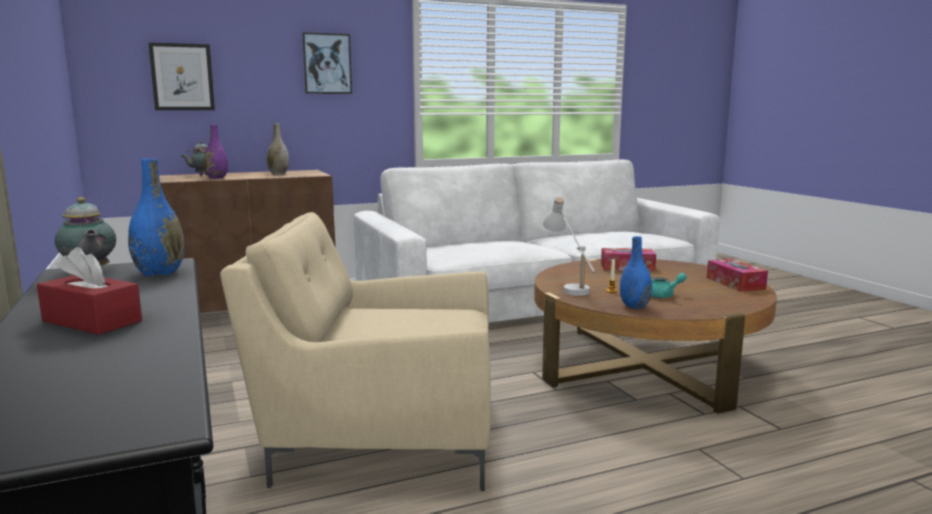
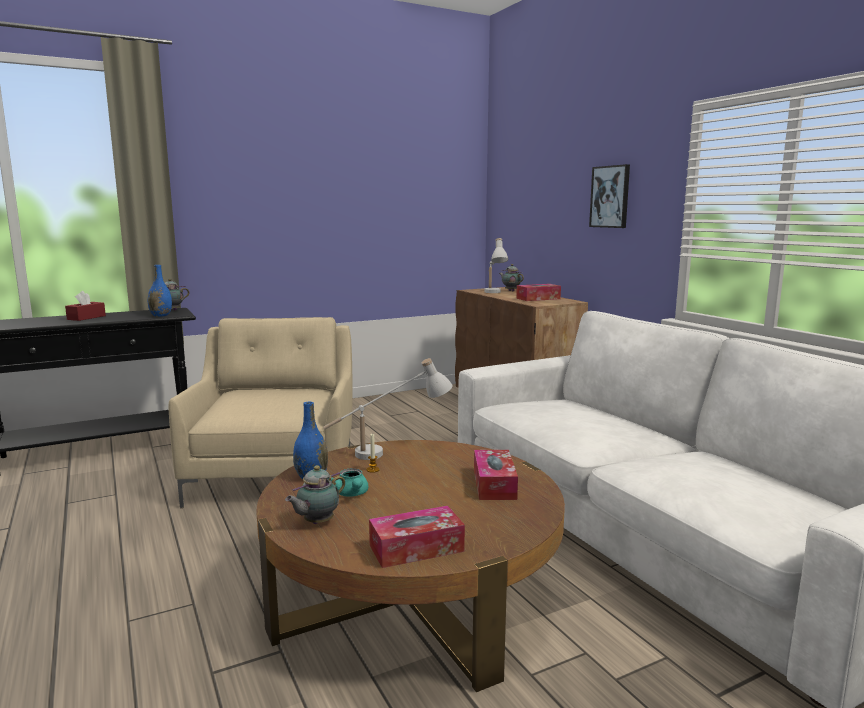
camera: 85 degrees right, 0 degrees up
(182, 77) = (527, 212): picture -> none
(217, 178) = (494, 293): purple vase -> white table lamp
(278, 173) = (538, 298): grey vase -> tissue box
(719, 302) = (316, 522): none -> teapot

